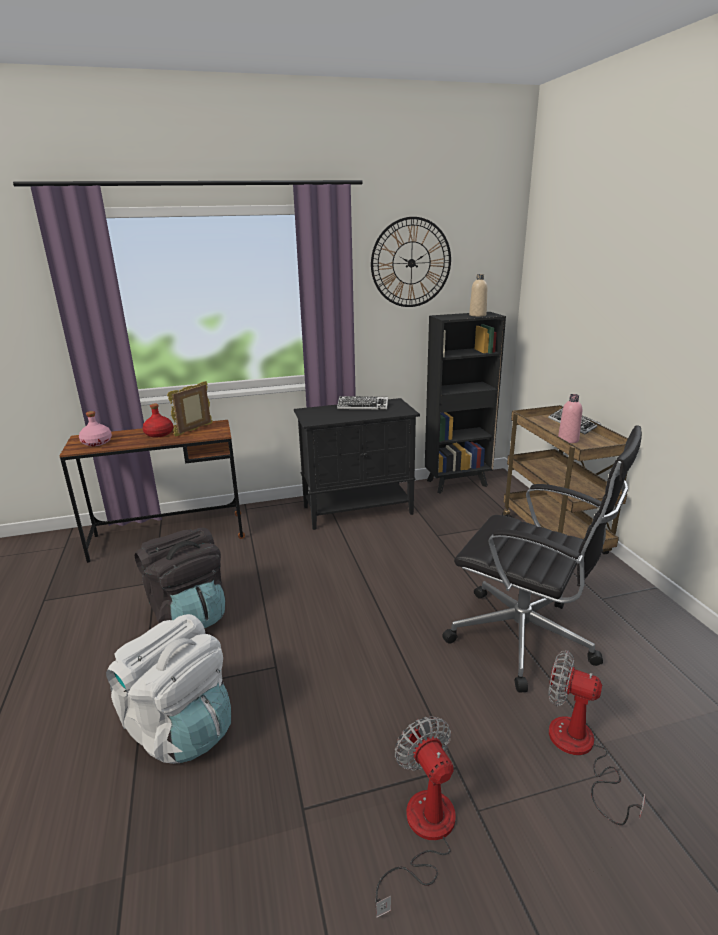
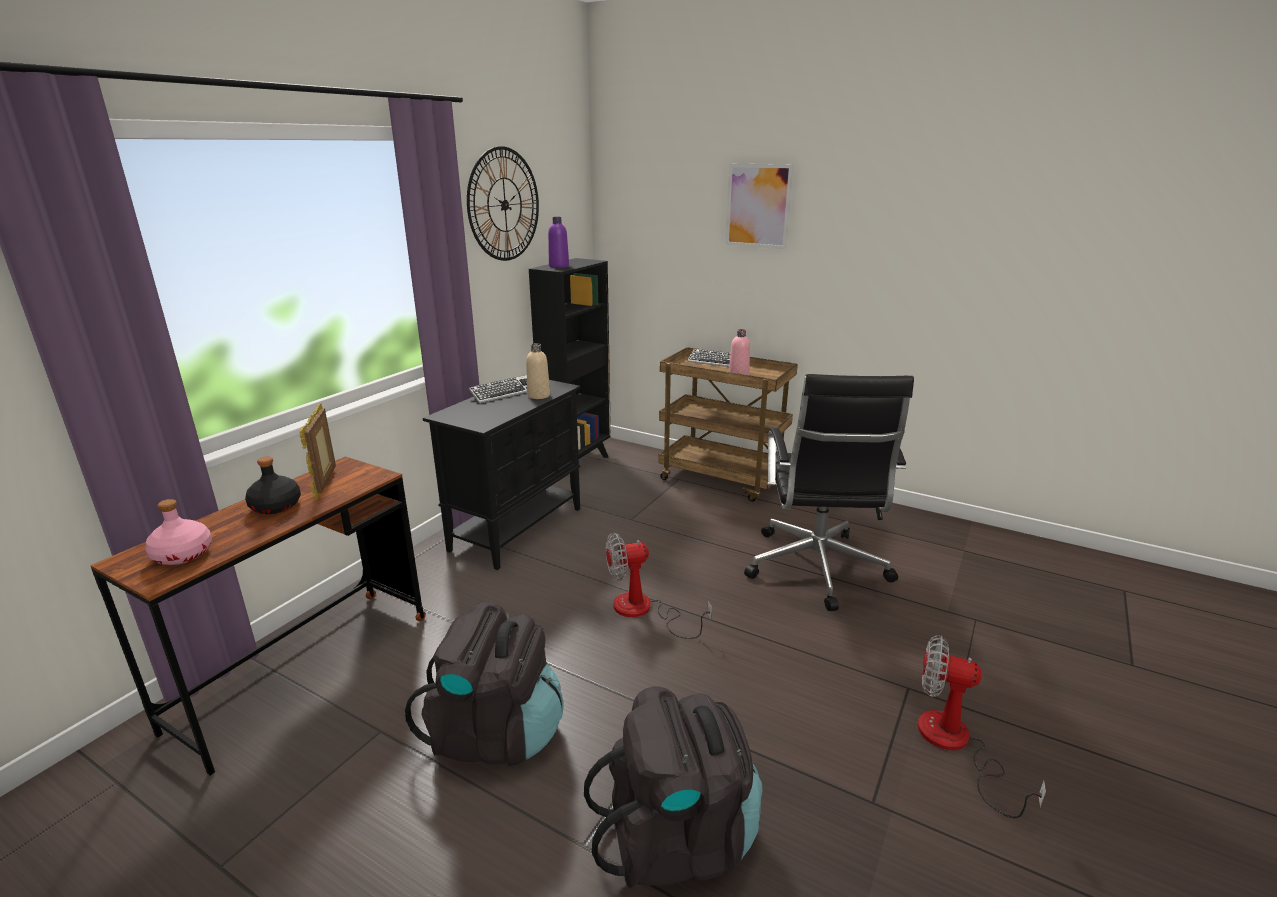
camera: 45 degrees left, 0 degrees up
(158, 434) = (275, 506): red bottle -> black bottle
(180, 728) = (678, 838): white backpack -> black backpack
(454, 316) = (559, 266): none -> purple bottle
(477, 315) = (579, 263): beige bottle -> beige bottle (538, 395)
(525, 639) = (816, 569): black office chair -> black office chair turned 105 degrees clockwise
(579, 751) = (946, 624): fan -> fan (644, 611)
(631, 273) = (758, 206): none -> picture

